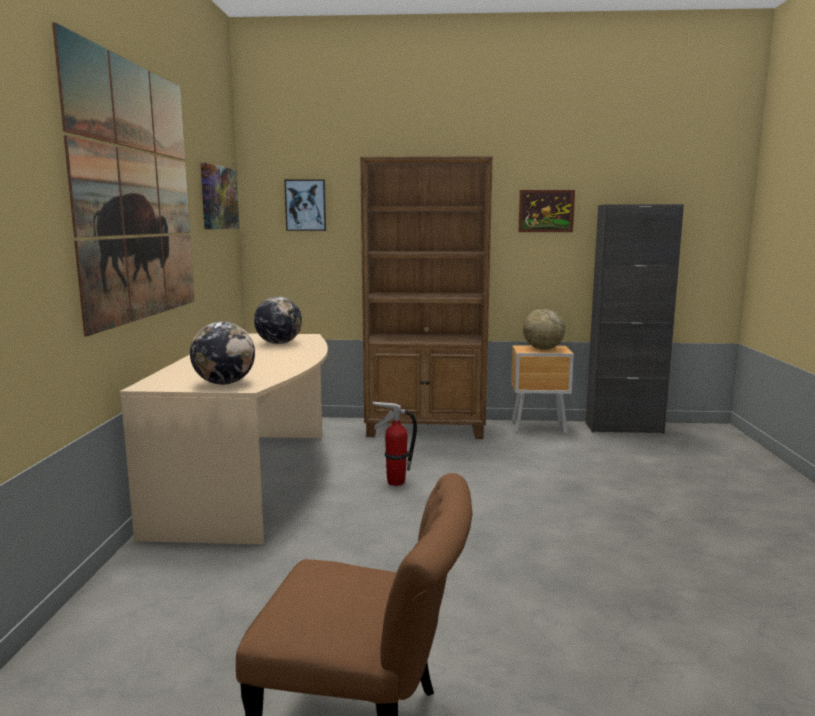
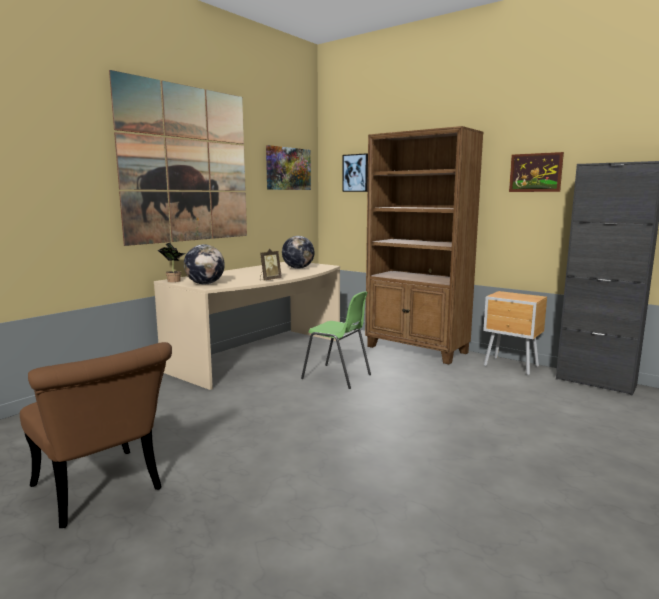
camera: 35 degrees right, 0 degrees up
(154, 386) = (173, 280): none -> potted plant
(295, 364) = (269, 280): none -> picture frame
(395, 482) = (337, 377): fire extinguisher -> green chair
(543, 349) = (517, 296): globe -> none

